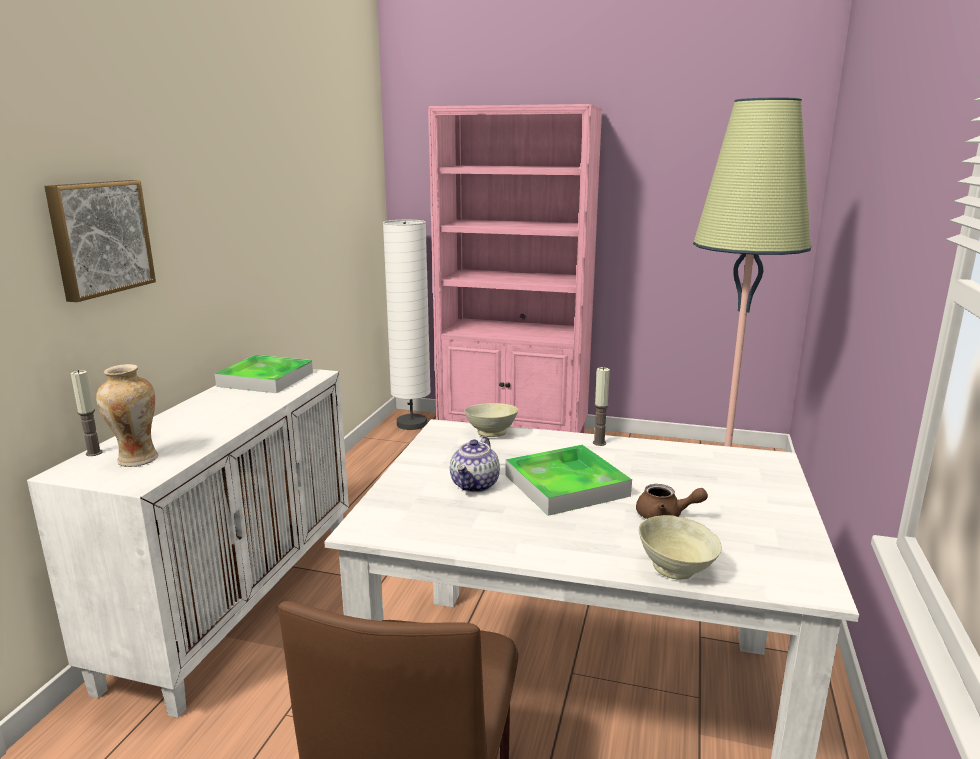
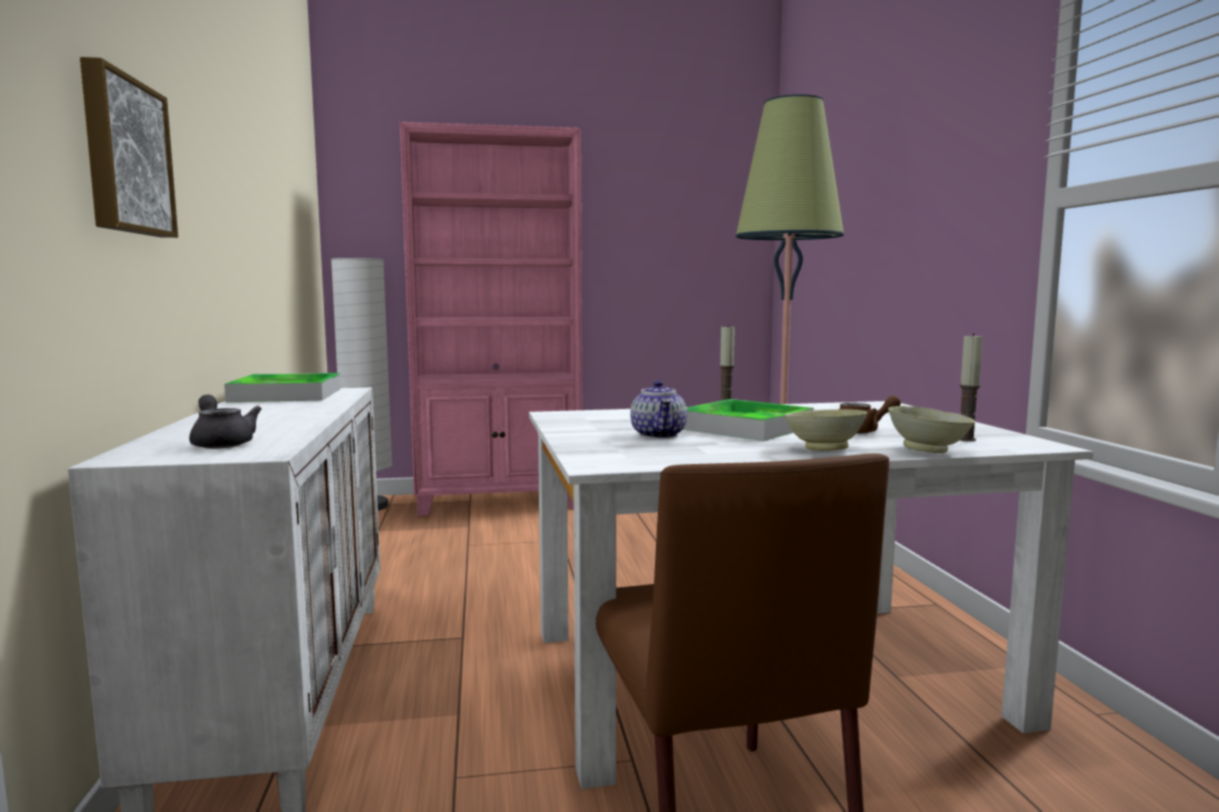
camera: 25 degrees left, 10 degrees down
(94, 453) = (140, 445): candle -> candle (966, 439)
(136, 460) = (222, 443): vase -> grey teapot
(492, 433) = (612, 412): beige bowl -> beige bowl (824, 448)

